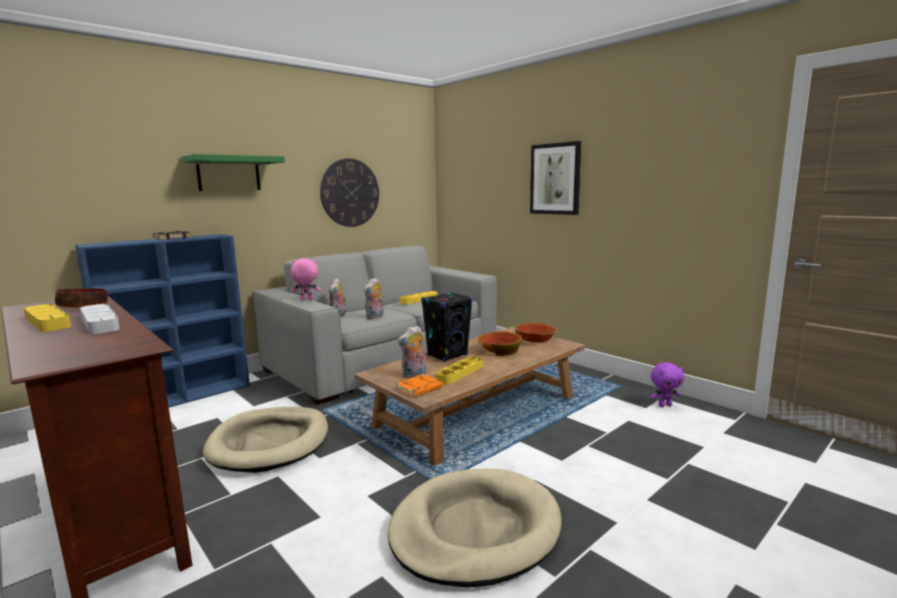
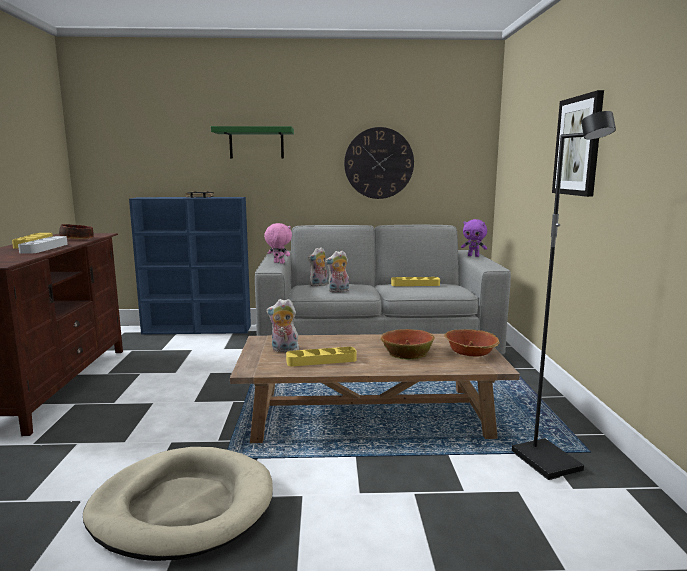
camera: 40 degrees right, 0 degrees up
(270, 443) = (187, 378): beige dog bed -> none
(419, 389) = (260, 362): orange book -> none
(447, 355) = (349, 342): black speaker -> none
(615, 399) = (548, 462): none -> black floor lamp
(664, 405) = (608, 497): purple plush toy -> purple plush toy (473, 256)

